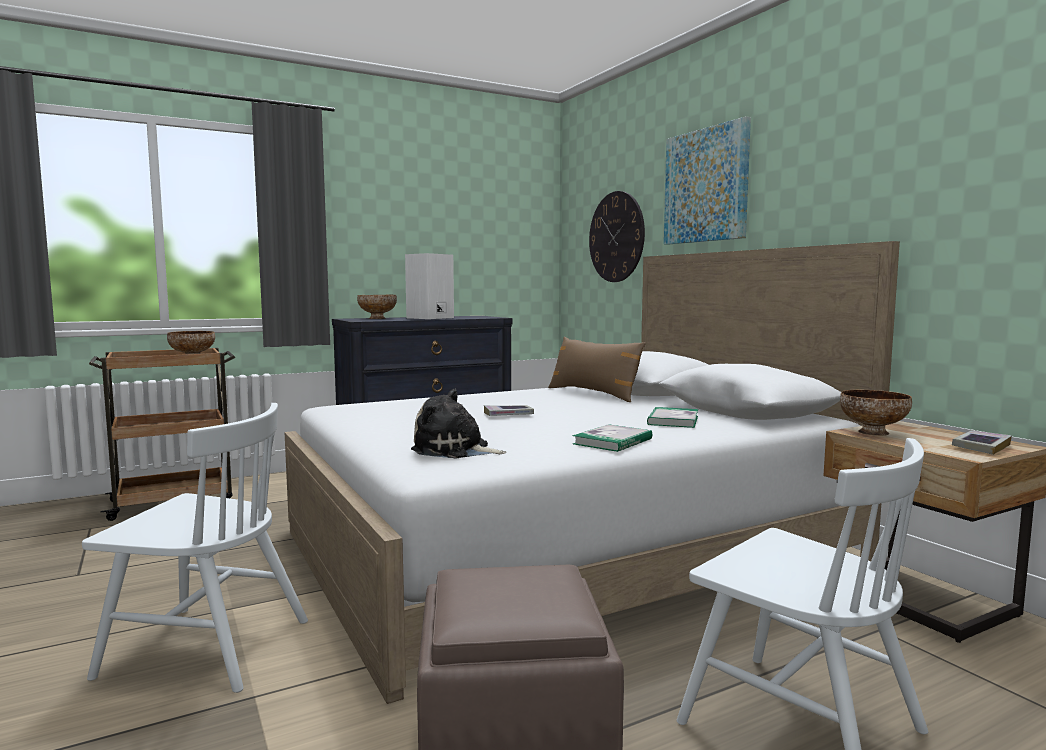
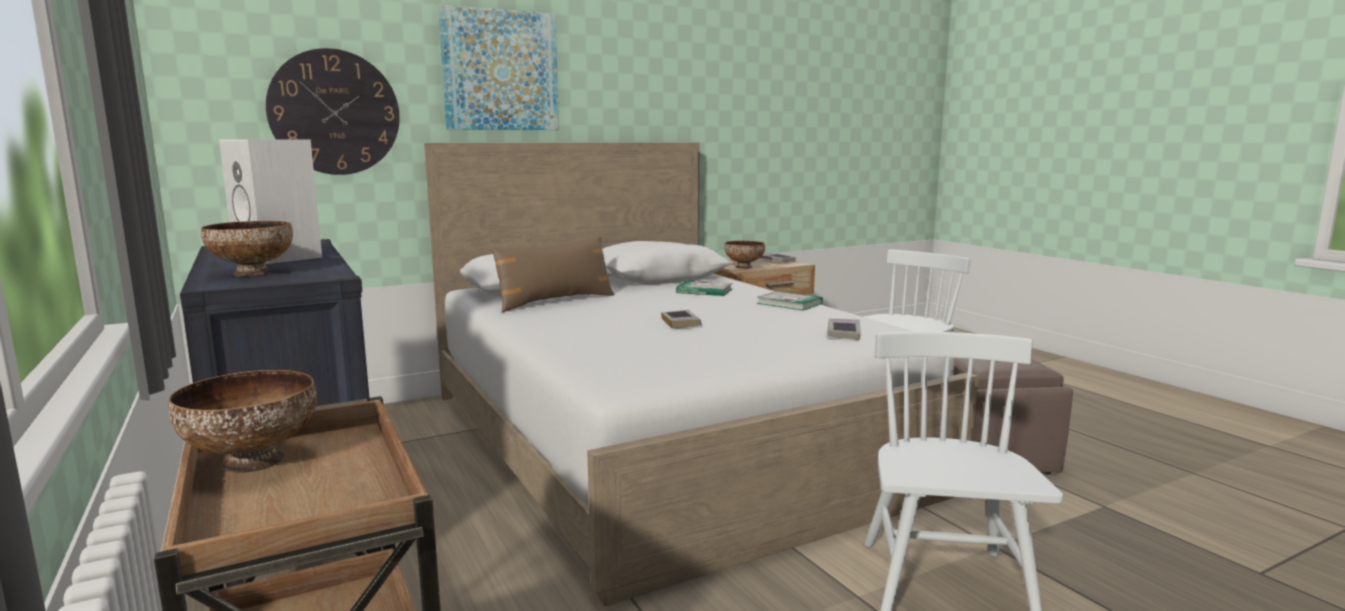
camera: 90 degrees left, 5 degrees up
(454, 450) = (843, 333): plush toy -> book

